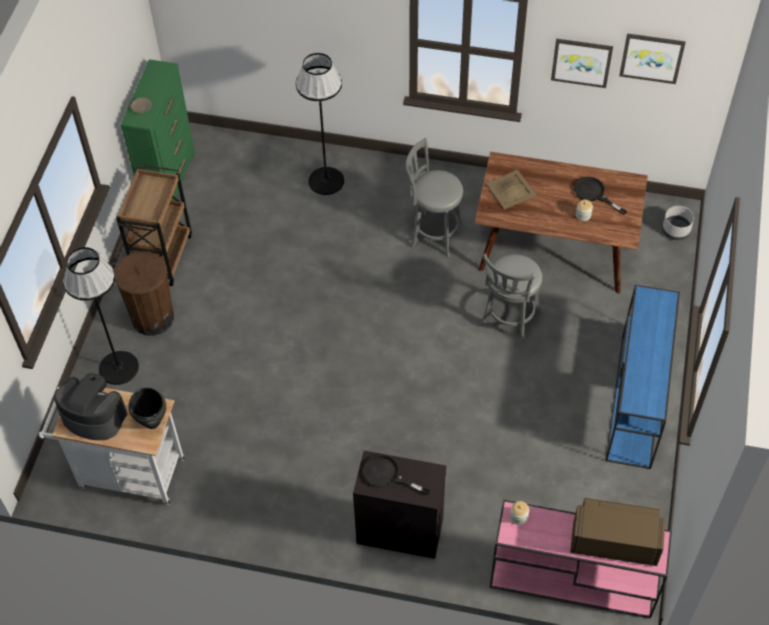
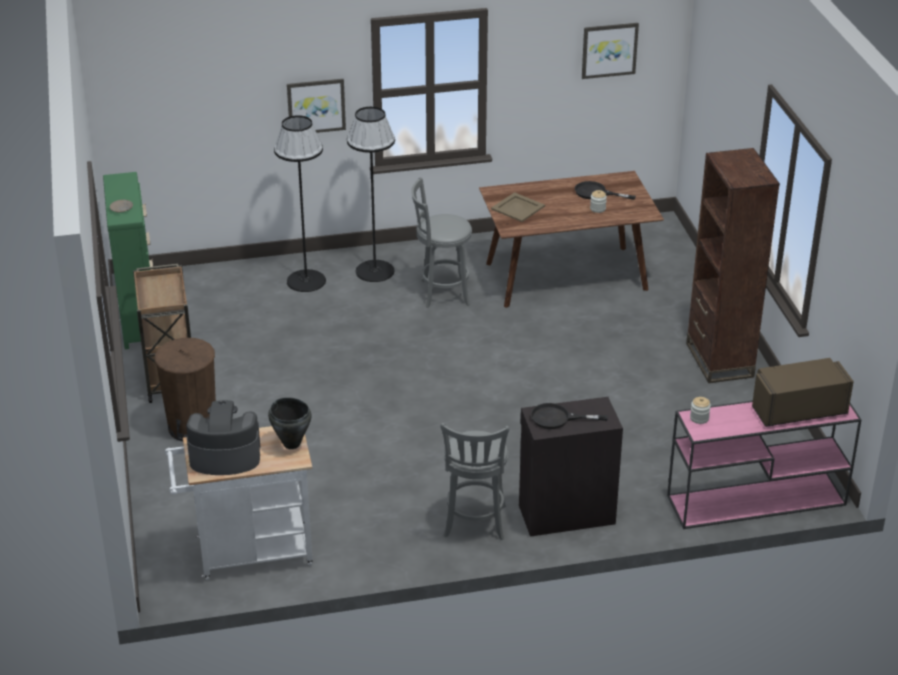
camera: 25 degrees left, 20 degrees down
(119, 367) = (181, 474): black floor lamp -> black floor lamp (375, 271)
(508, 321) = (560, 335): grey stool -> grey stool (474, 524)
(581, 62) = (544, 73): picture -> picture (316, 106)
(636, 402) = (719, 360): blue console table -> brown bookcase
(675, 230) = (666, 236): grey planter -> none

